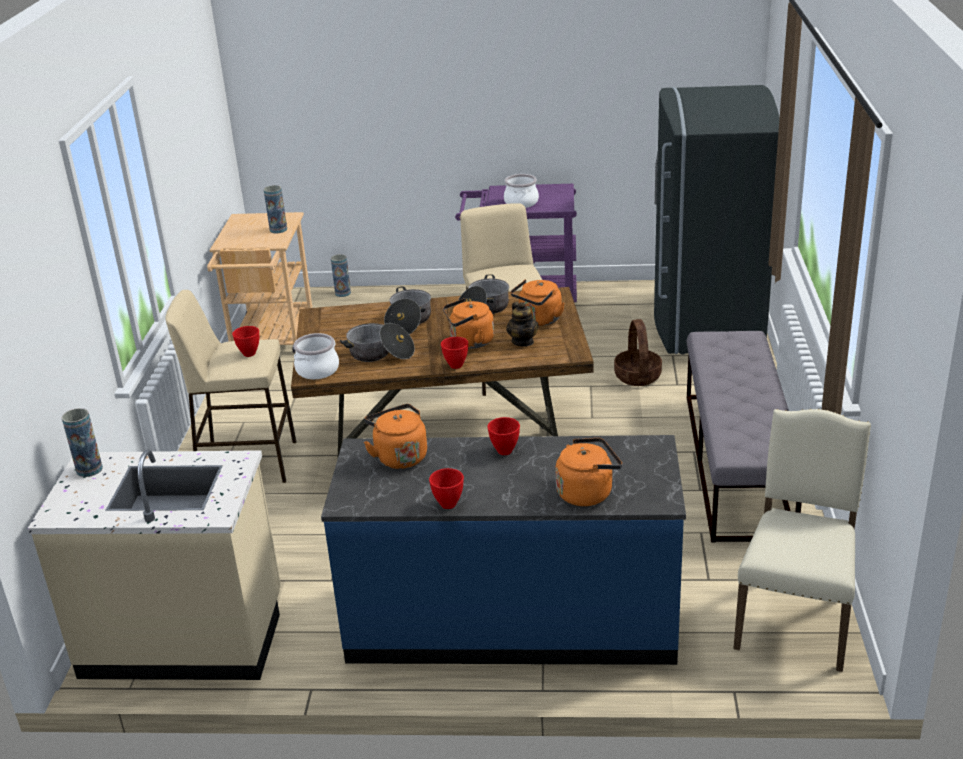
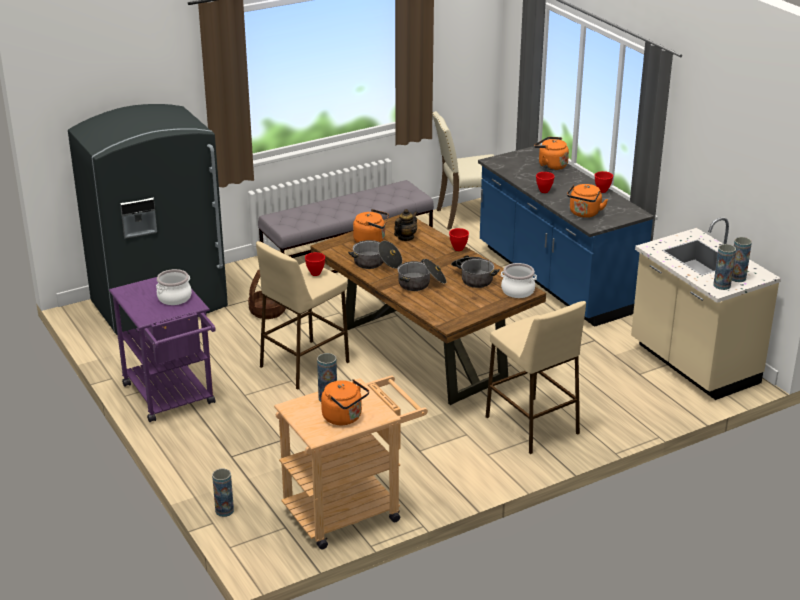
camera: 125 degrees left, 0 degrees up
(82, 491) = (737, 278): none -> vase
(249, 353) = (527, 326): red bowl -> red bowl (315, 274)
(469, 342) = (425, 254): orange kettle -> orange kettle (344, 418)

